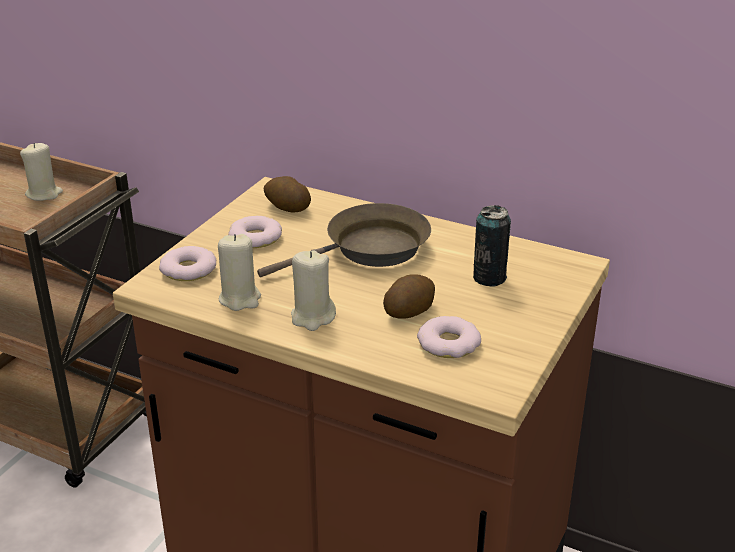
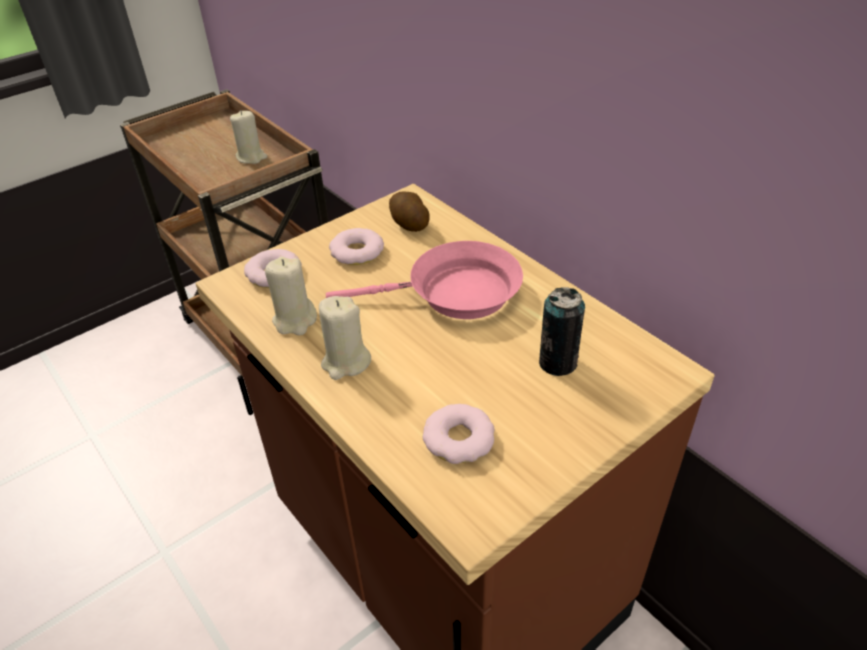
camera: 25 degrees right, 10 degrees up
(370, 250) = (455, 294): brown frying pan -> pink frying pan
(409, 311) = (445, 382): potato -> none

